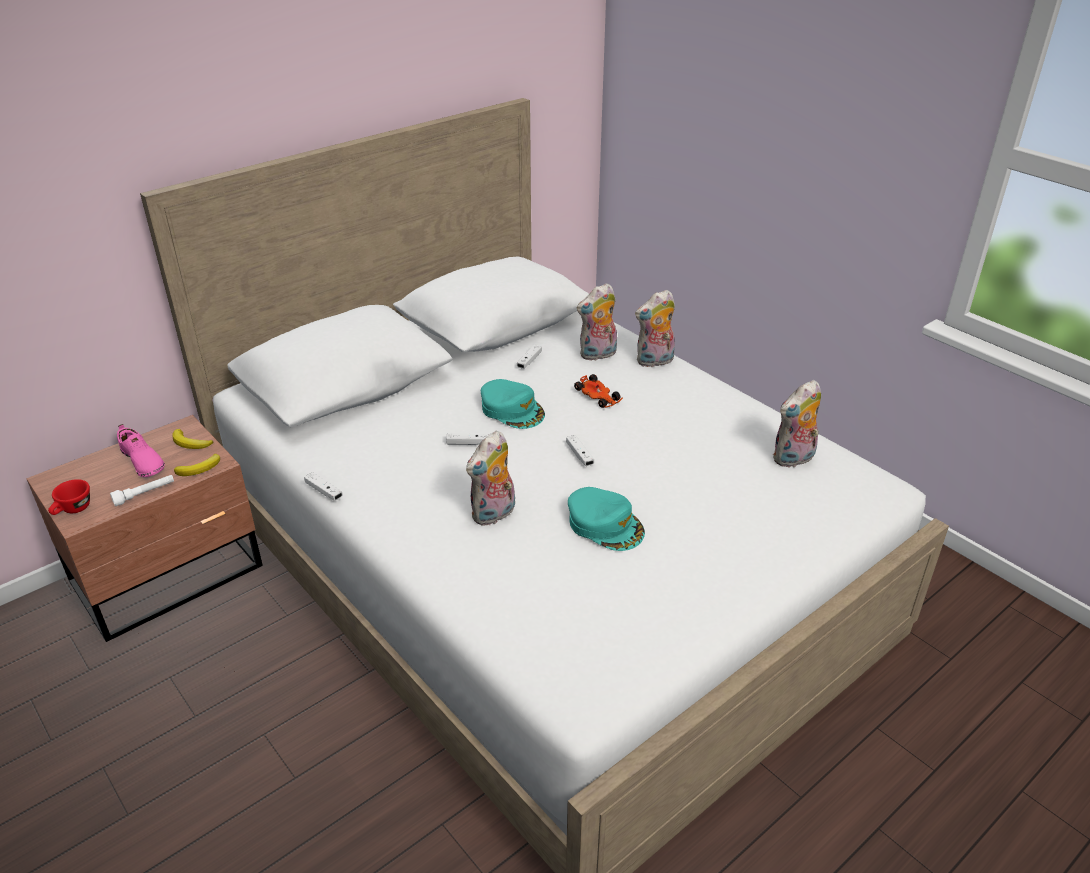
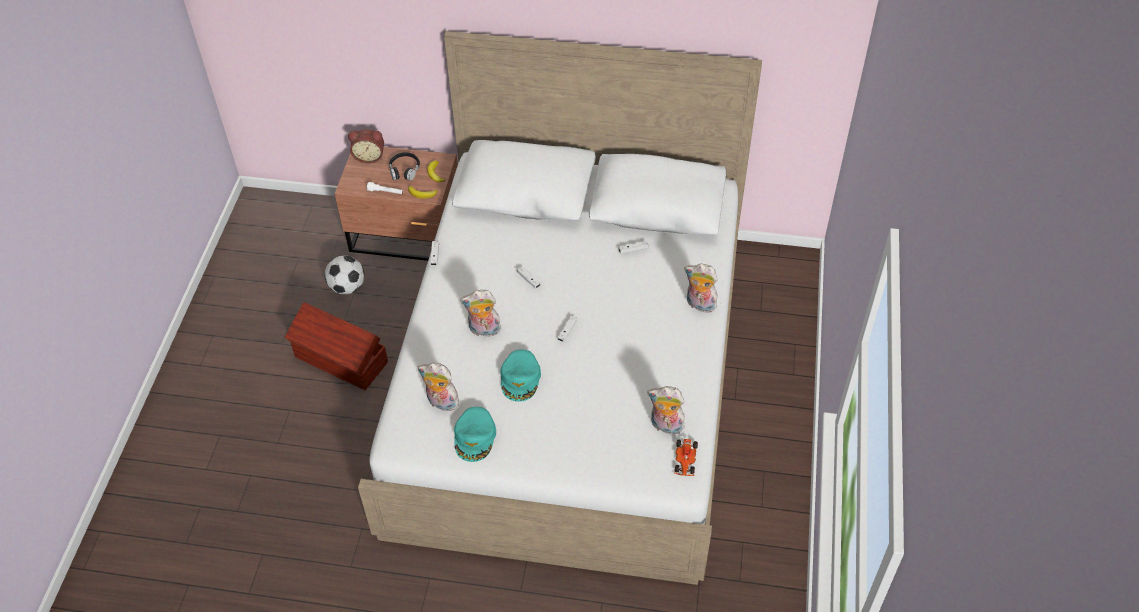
camera: 50 degrees right, 15 degrees up
(70, 477) = (369, 156): none -> alarm clock
(73, 510) = (352, 179): red cup -> none
(142, 462) = (404, 170): pink shoe -> black headphones
(152, 678) = (347, 287): none -> football
(250, 761) = (341, 361): none -> brown storage box
(512, 410) = (577, 276): turquoise cap -> turquoise cap (475, 437)
(598, 355) = (675, 275): plush toy -> plush toy (441, 403)
(598, 397) = (631, 303): toy car -> toy car (685, 460)

